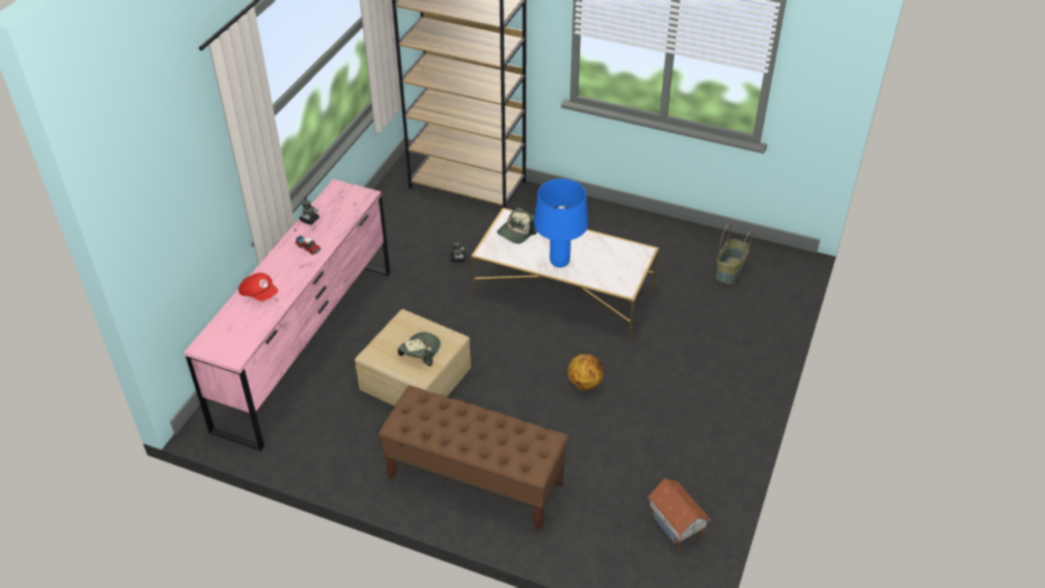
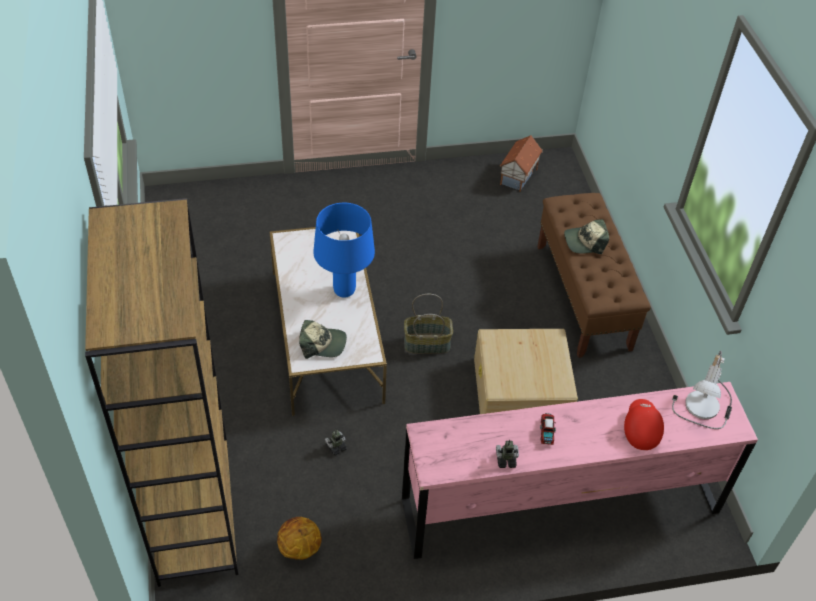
camera: 125 degrees left, 5 degrees up
(236, 338) = (705, 408): none -> table lamp
(420, 352) = (527, 353): cap -> cap (585, 242)
(585, 383) = (427, 274): basketball -> basketball (299, 548)
(730, 271) = (209, 231): basket -> basket (427, 343)

